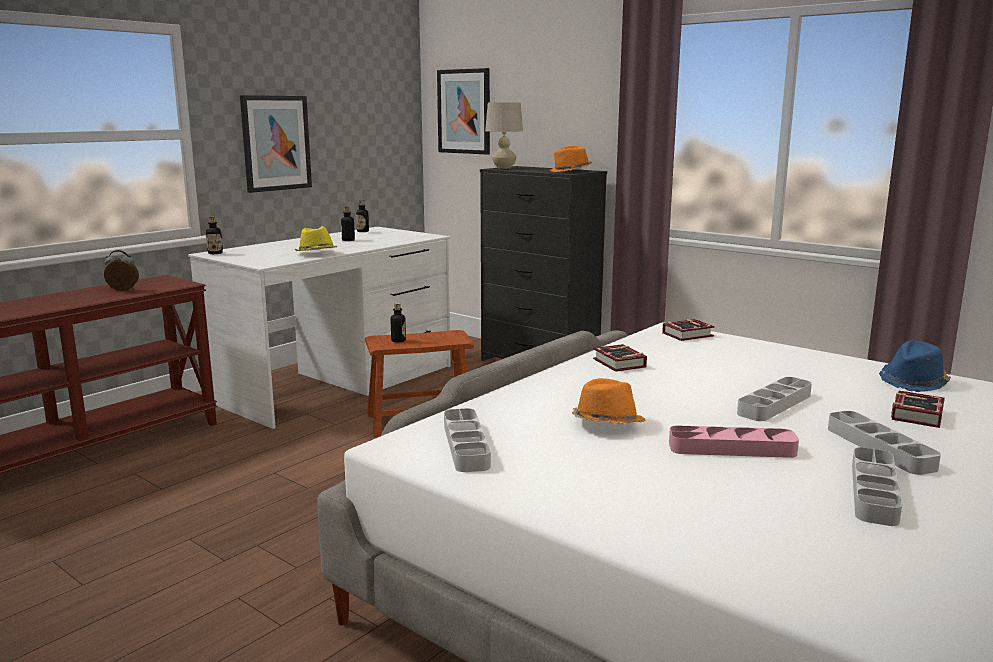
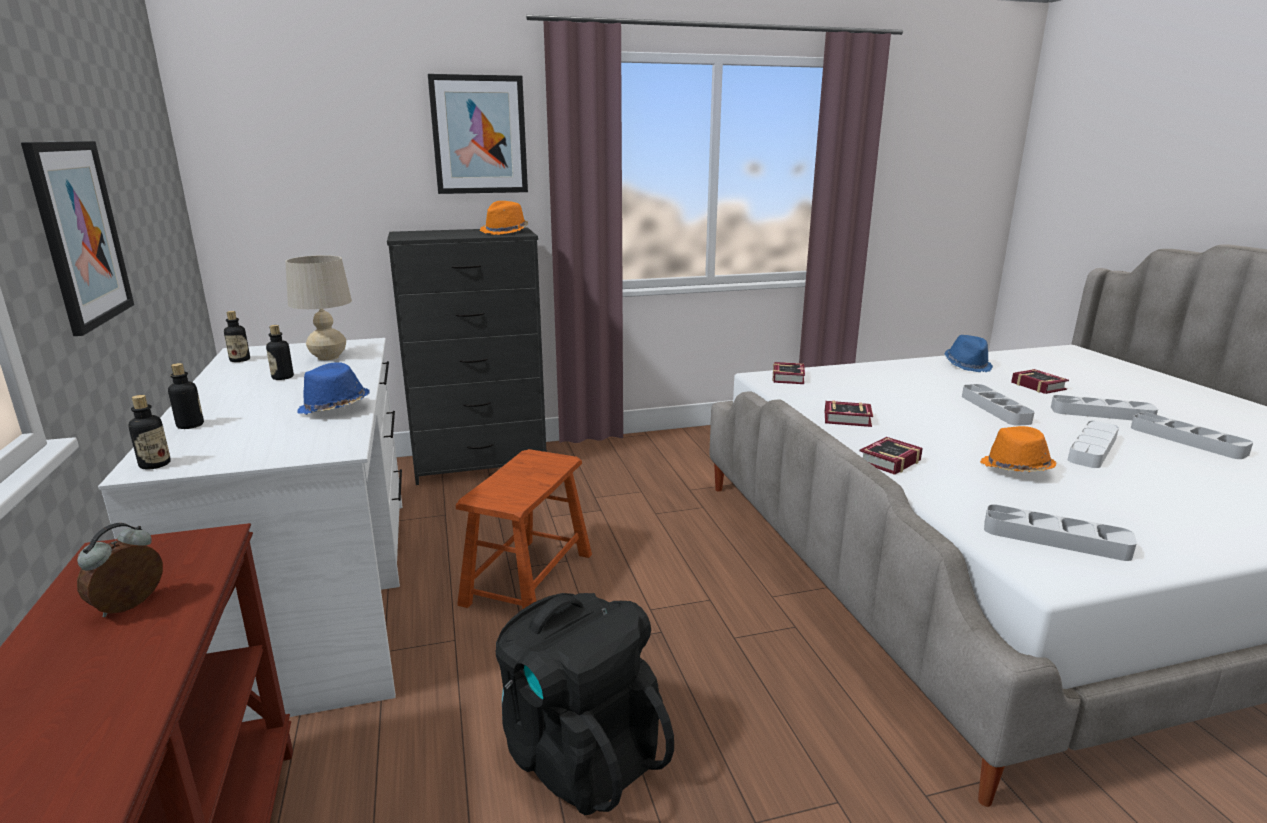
camera: 55 degrees left, 5 degrees up
(271, 483) = (578, 754): none -> black backpack
(316, 253) = (334, 408): yellow hat -> blue hat
(398, 340) = (510, 489): bottle -> bottle (190, 425)
(464, 111) = (276, 160): picture -> picture (479, 135)
(504, 168) = (405, 236): beige table lamp -> beige table lamp (328, 357)
(541, 384) = (886, 461): none -> book
(732, 448) = (1092, 449): pink tray -> white tray

